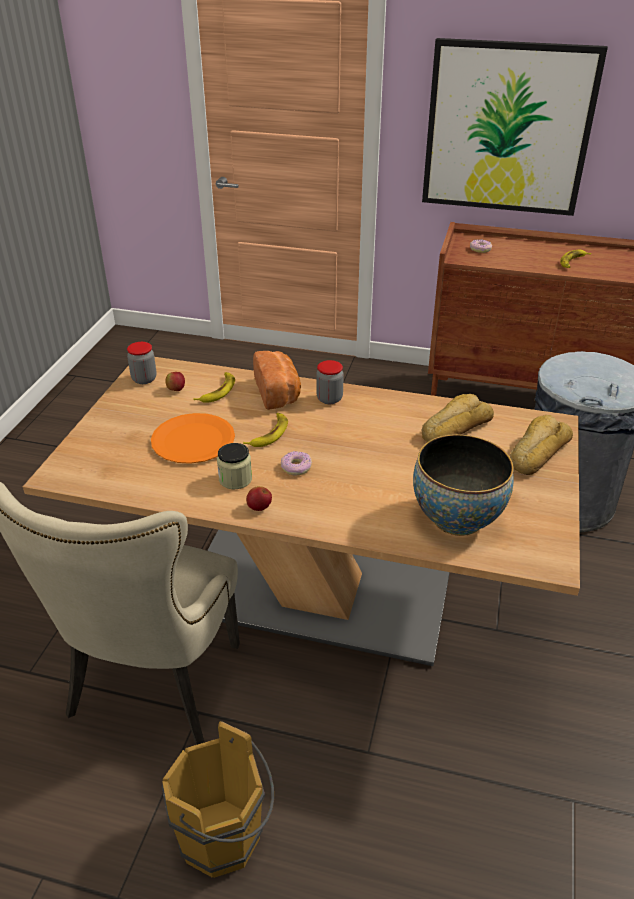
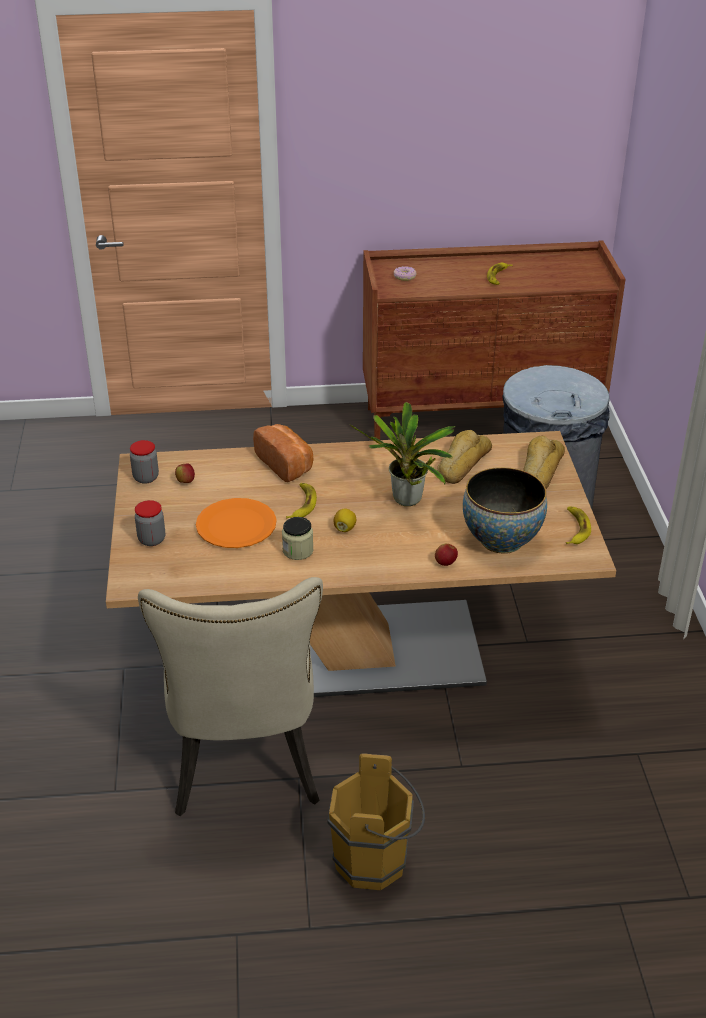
camera: 20 degrees left, 0 degrees up
(218, 391) = (227, 474): banana -> banana (575, 528)
(259, 507) = (334, 569): apple -> apple (445, 563)
(296, 467) = (344, 528): donut -> lemon
(329, 399) = (337, 460): jar -> jar (152, 539)
(376, 455) = (407, 502): none -> potted plant
(507, 129) = (410, 153): picture -> none

